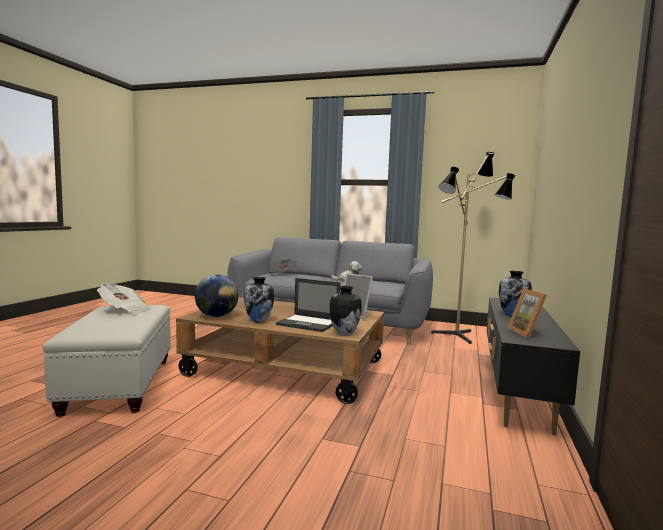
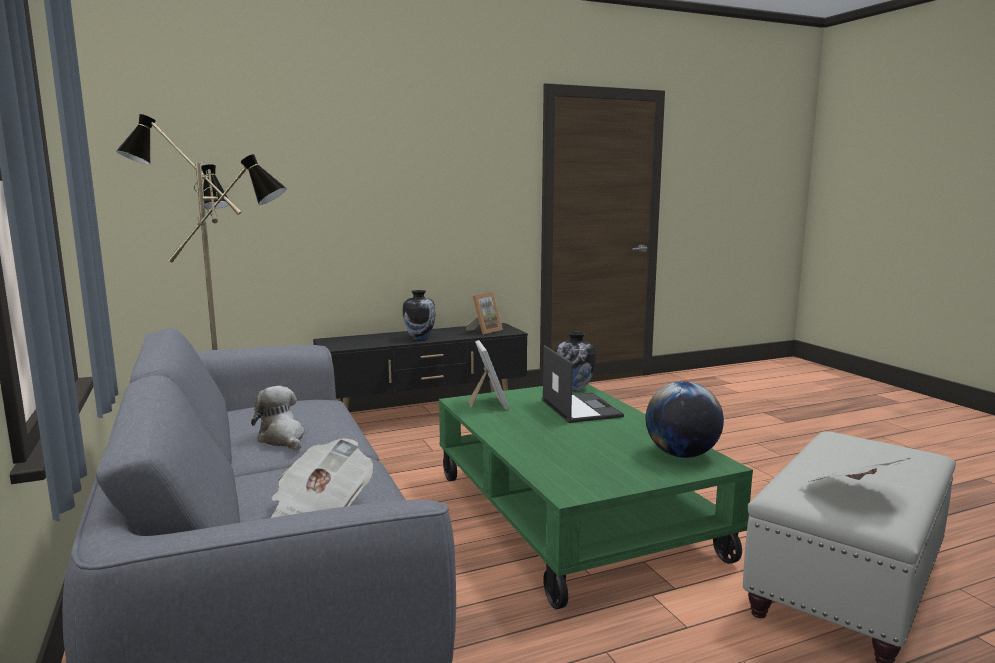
camera: 130 degrees left, 5 degrees up
(259, 321) = (633, 428): vase -> none
(286, 368) = (570, 515): brown coffee table -> green coffee table

